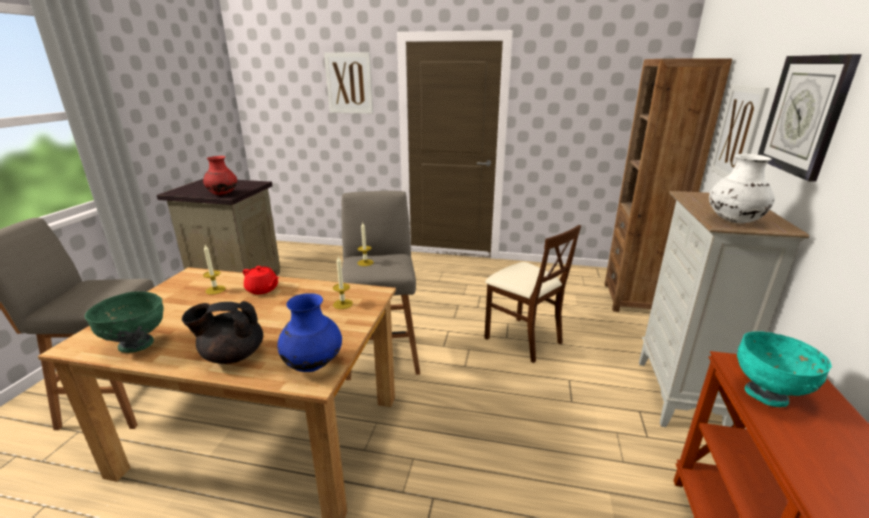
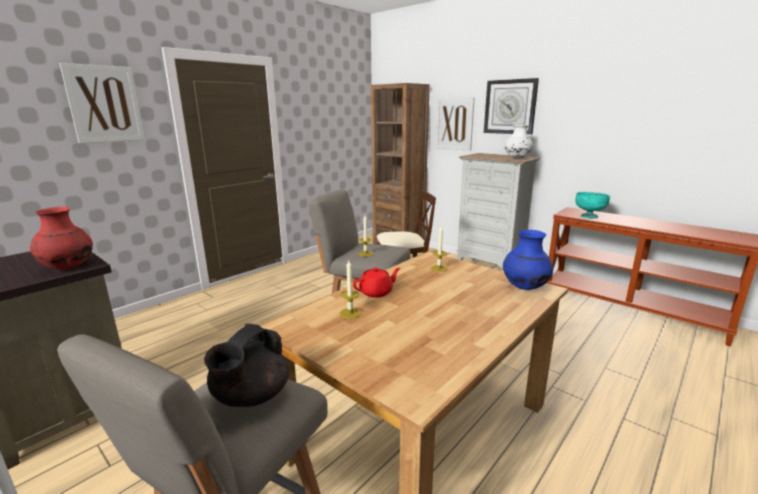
camera: 60 degrees left, 5 degrees down
(137, 345) = (445, 356): green bowl -> none
(232, 355) = (495, 312): black teapot -> black teapot (250, 397)

